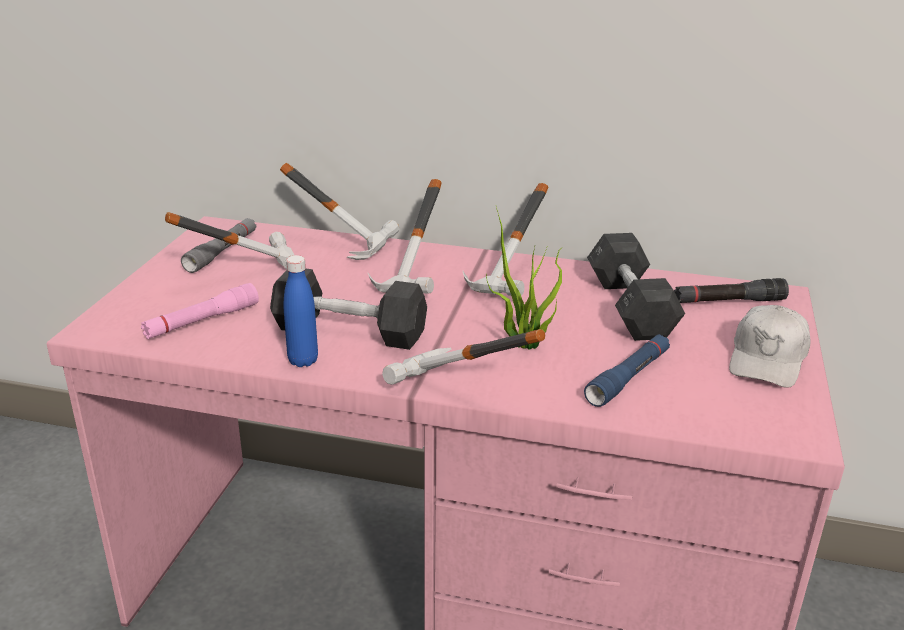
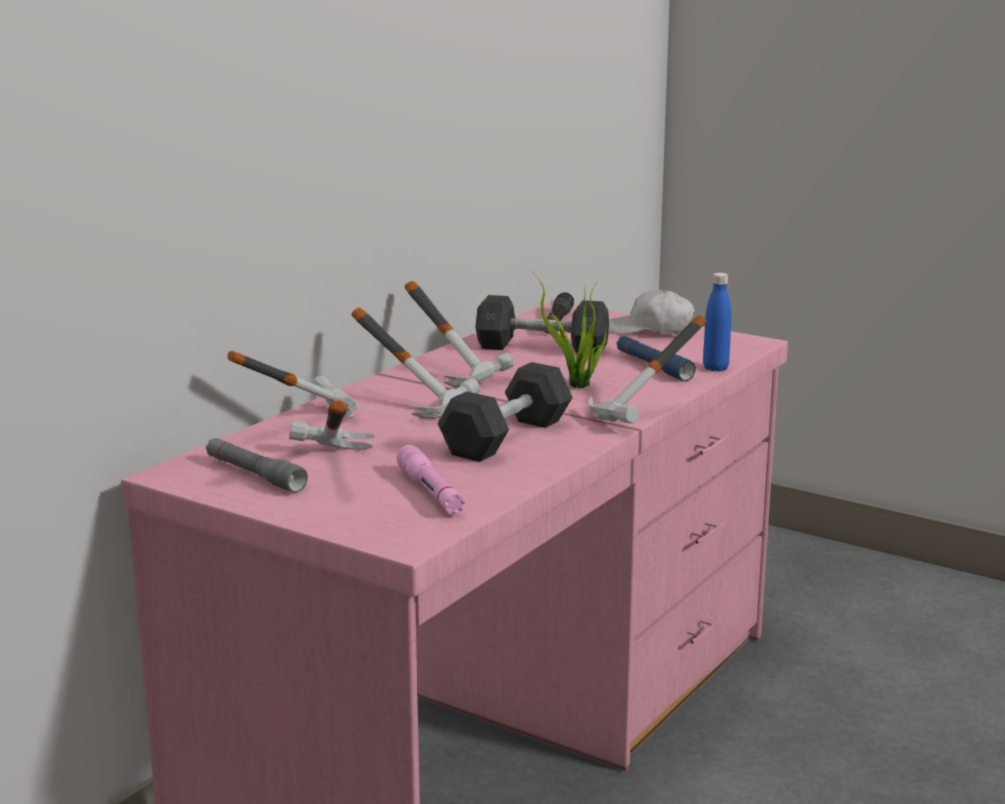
camera: 70 degrees left, 10 degrees down
(303, 361) = (549, 458): blue bottle -> blue bottle (715, 368)
(767, 359) = (652, 330): white cap -> white cap turned 150 degrees clockwise

